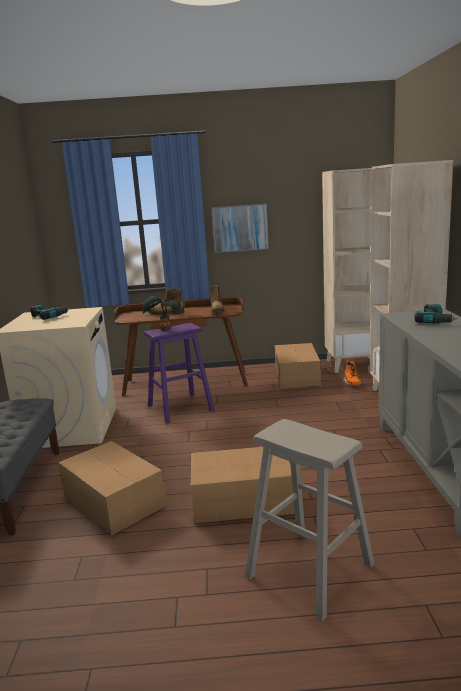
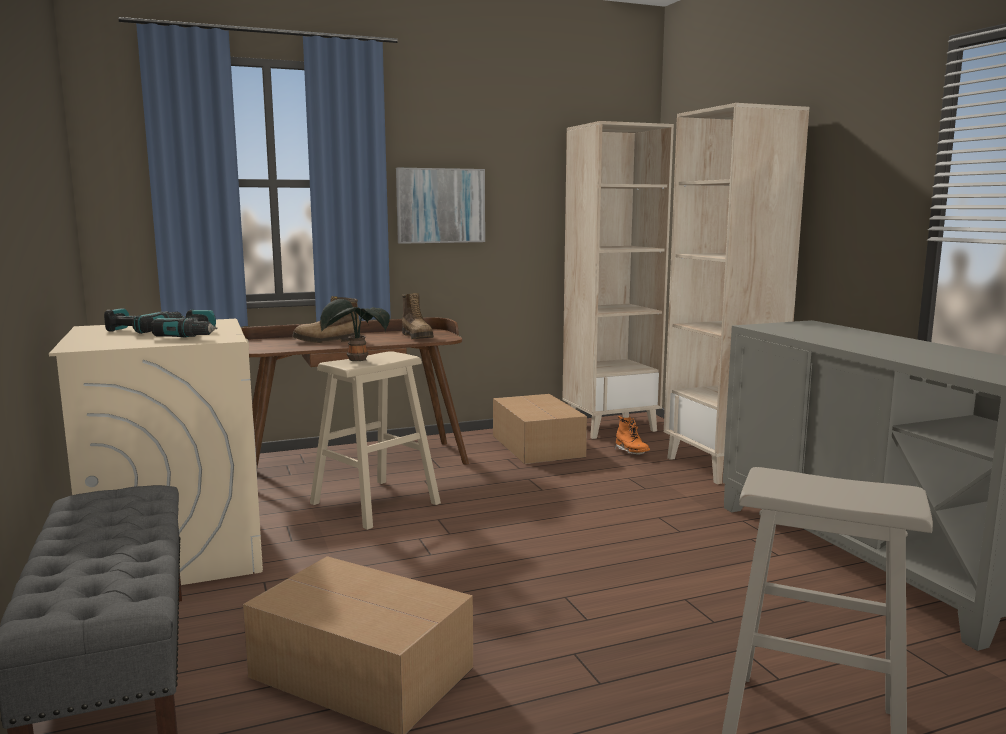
camera: 20 degrees left, 5 degrees down
(180, 408) = (375, 503): purple stool -> beige stool
(244, 500) = (606, 638): cardboard box -> none
(435, 321) = (827, 331): power drill -> power drill (195, 335)

